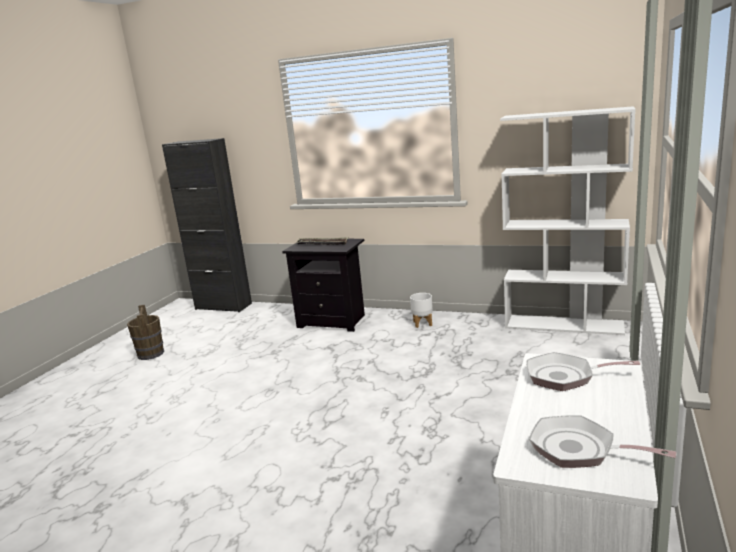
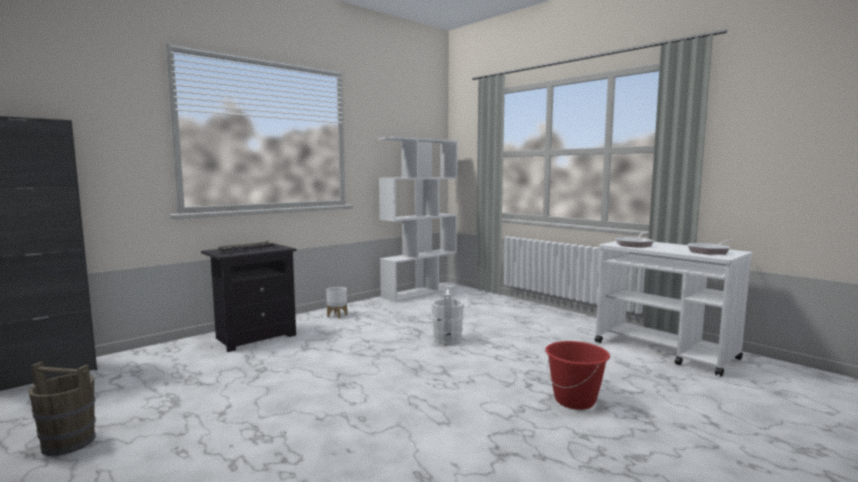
camera: 65 degrees left, 10 degrees down
(313, 519) = (575, 401): none -> red bucket
(417, 395) = (447, 340): none -> white bucket

